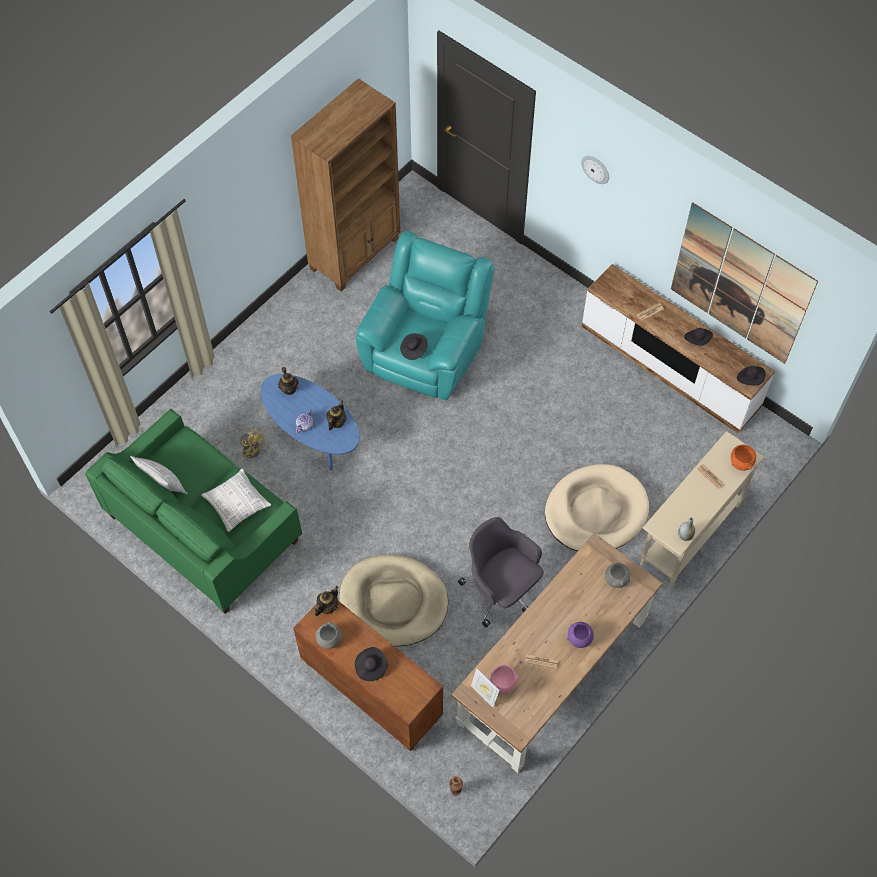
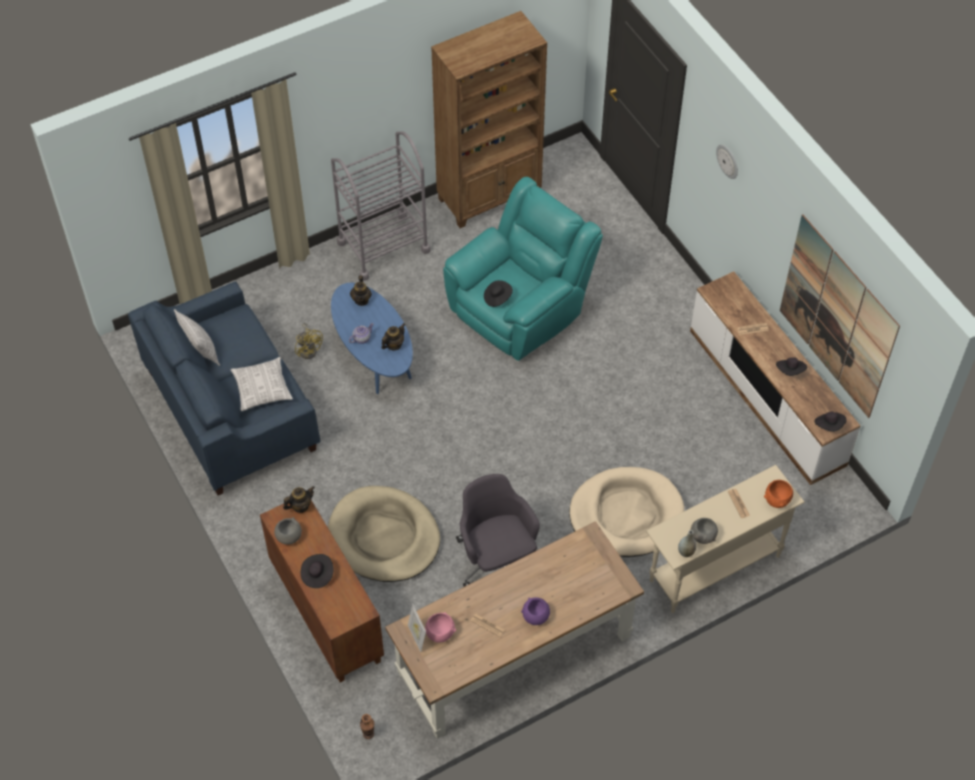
camera: 20 degrees right, 5 degrees down
(204, 528) = (231, 410): green sofa -> blue sofa
(279, 329) = (383, 246): none -> grey cart
(616, 579) = (598, 572): grey bowl -> grey bowl (703, 536)

